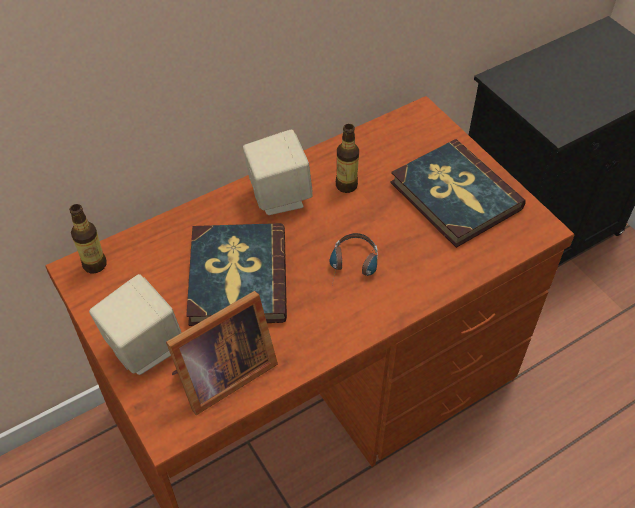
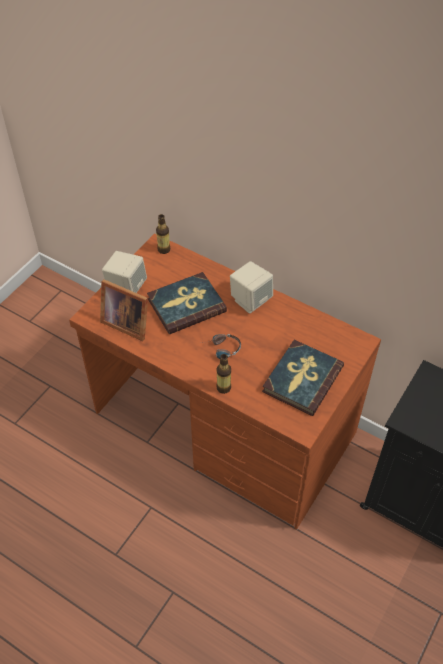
camera: 65 degrees right, 0 degrees up
(346, 185) = (278, 326): bottle -> bottle (223, 388)

